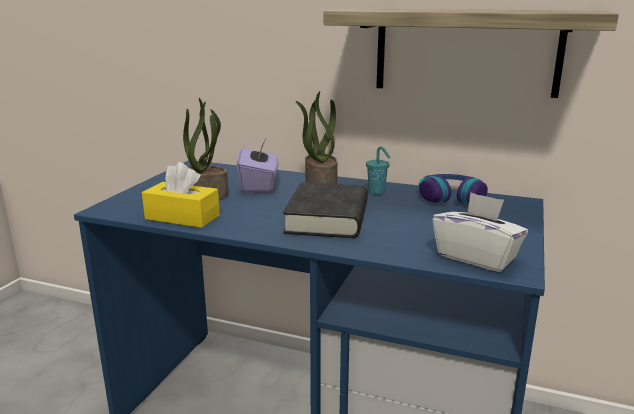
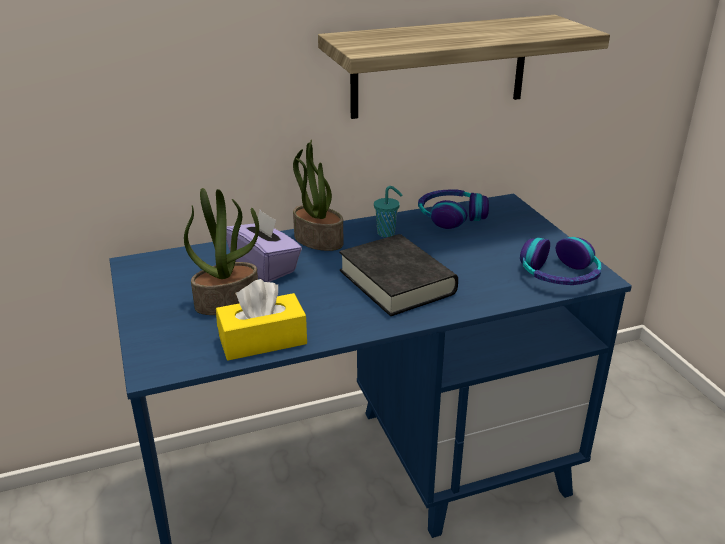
camera: 40 degrees left, 10 degrees up
(476, 257) = (559, 275): white tissue box -> headphones

